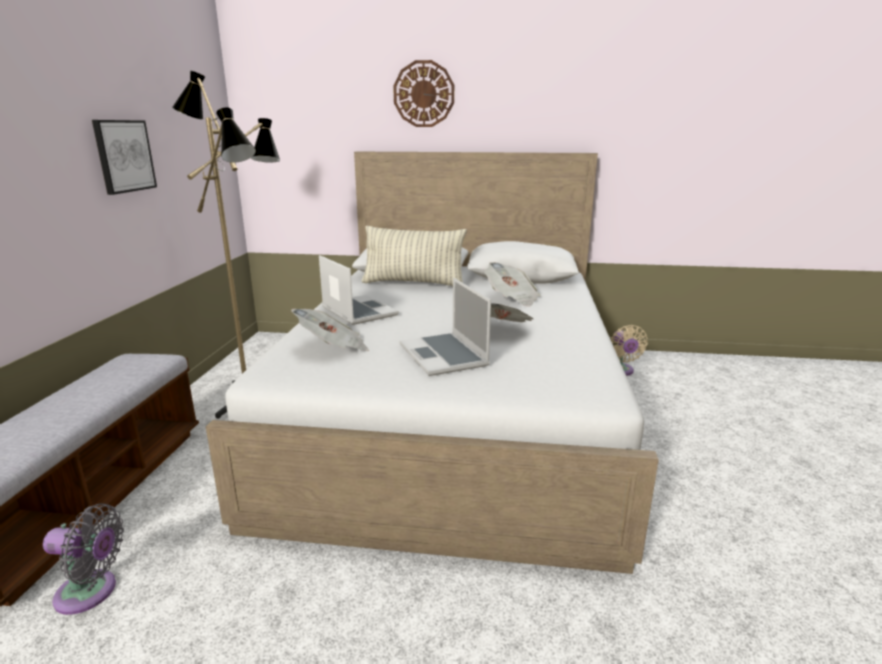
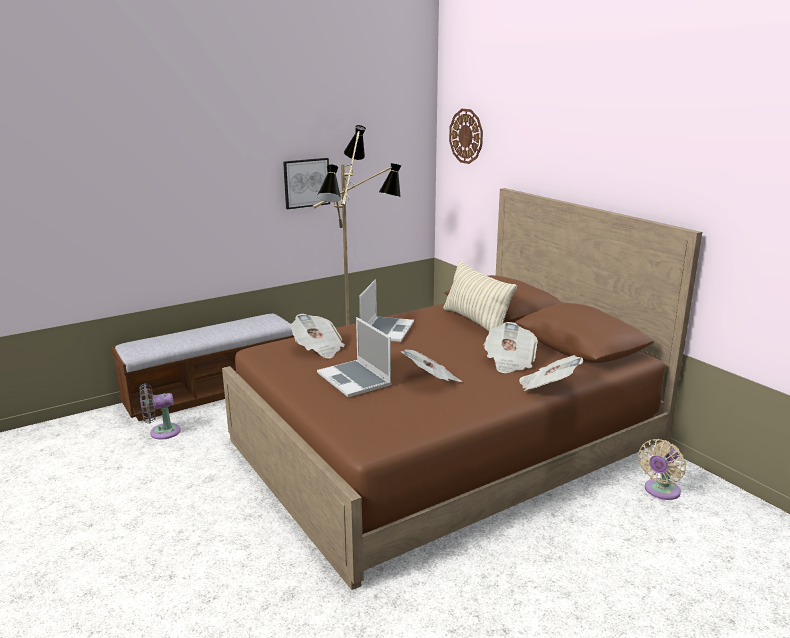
camera: 50 degrees right, 0 degrees up
(91, 592) = (161, 432): grey fan -> grey fan turned 105 degrees clockwise
(424, 94) = (558, 143): wall clock -> wall clock (466, 136)
(444, 356) = (355, 380): laptop -> laptop turned 60 degrees counterclockwise
(454, 413) = (445, 446): white bed -> brown bed
(578, 304) = (547, 387): none -> newspaper

